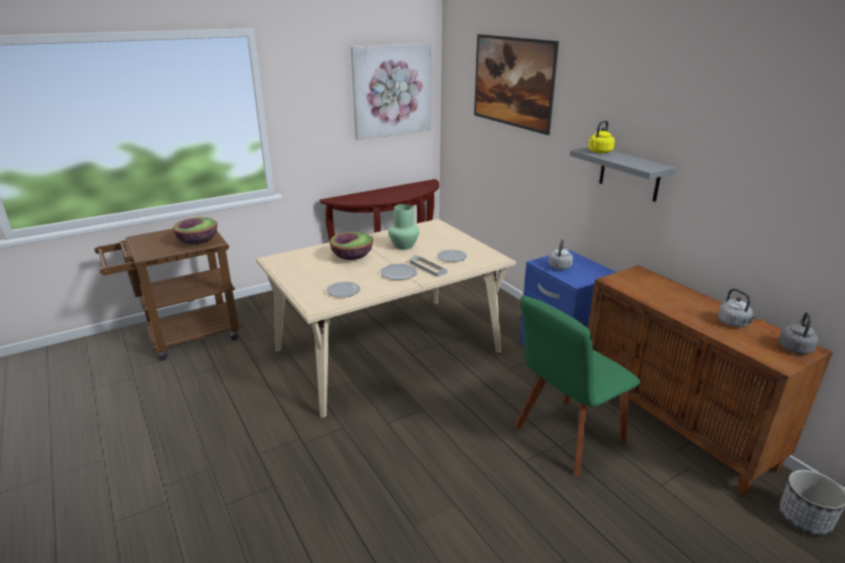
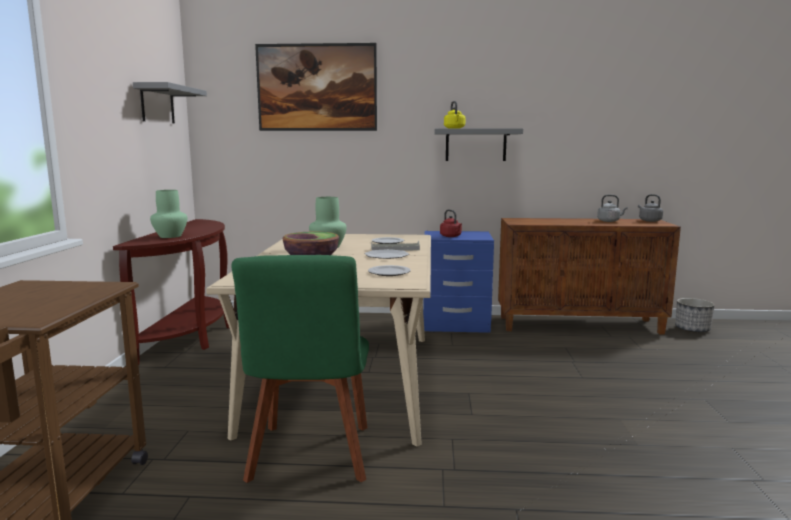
camera: 55 degrees left, 15 degrees down
(198, 241) = (83, 291): bowl -> none
(364, 198) = (170, 236): none -> green vase
(391, 91) = (157, 104): picture -> grey shelf
(559, 267) = (451, 236): grey kettle -> red kettle
(566, 437) = (566, 356): green chair -> green chair (310, 457)

